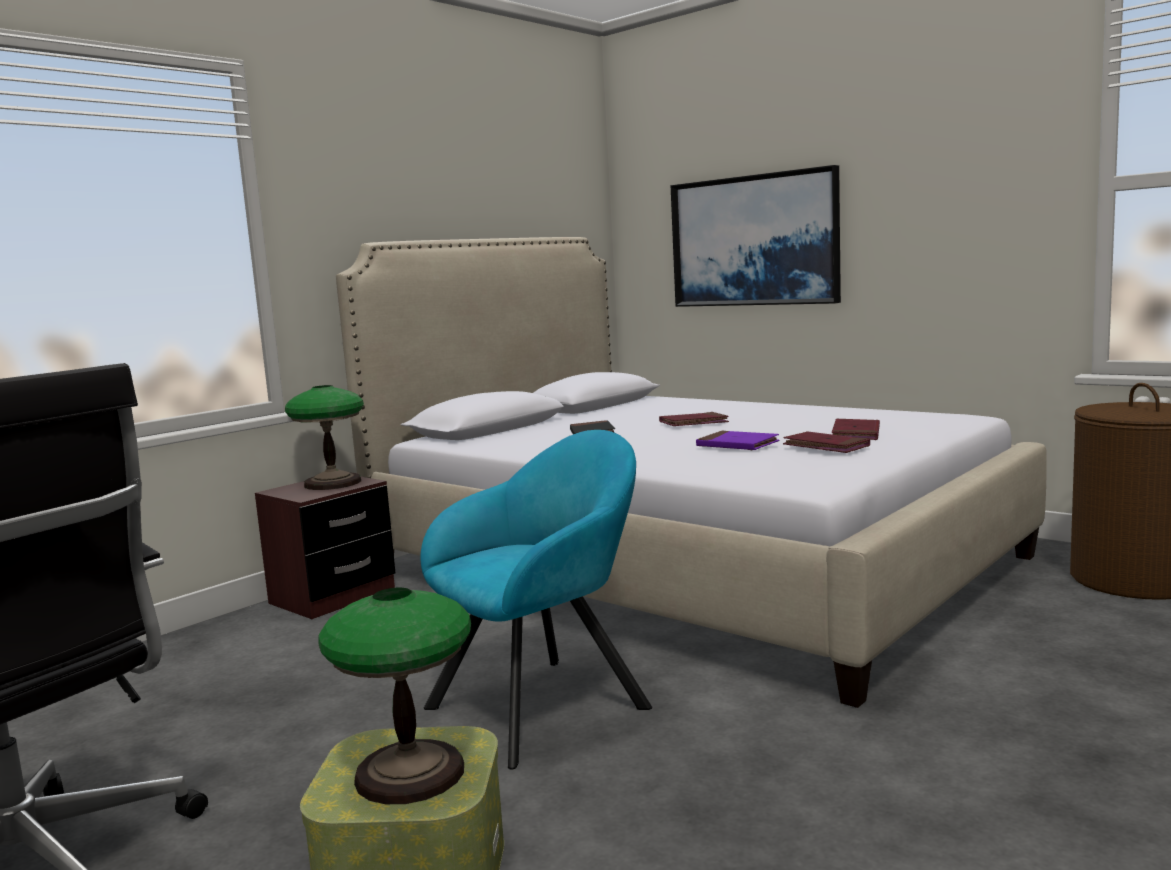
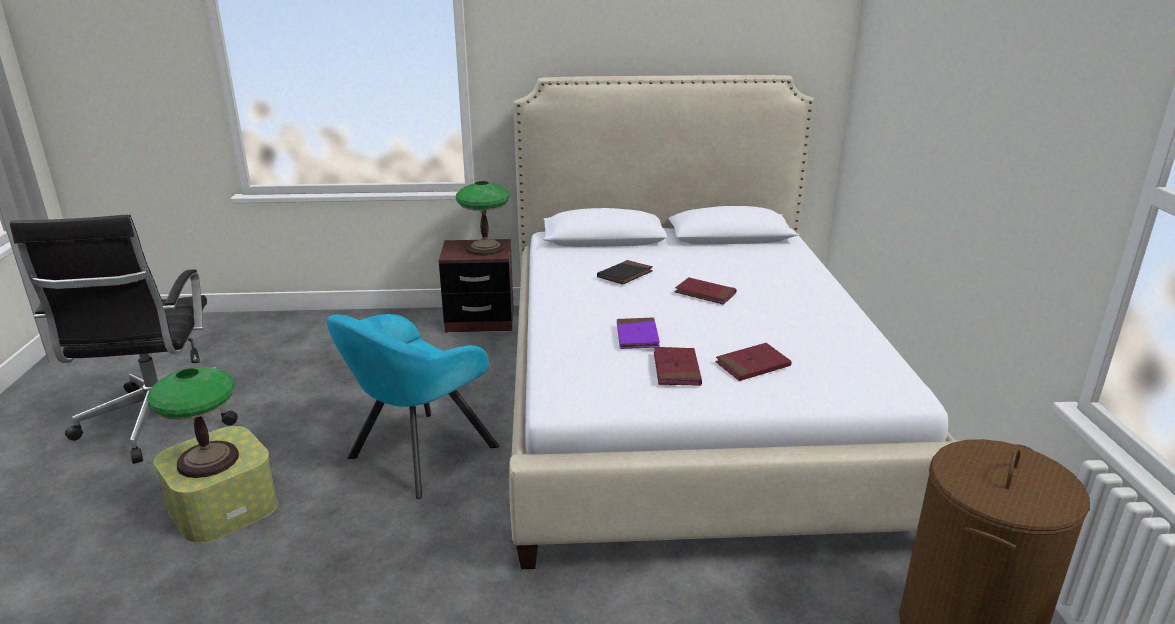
camera: 45 degrees right, 15 degrees up
(547, 704) = (417, 455): turquoise armchair -> turquoise armchair turned 120 degrees clockwise
(754, 241) = (914, 119): picture -> none

